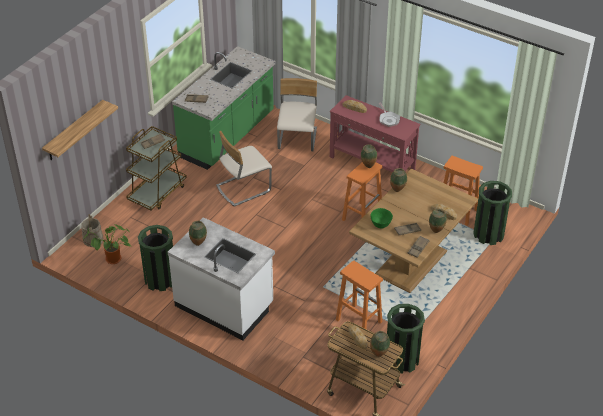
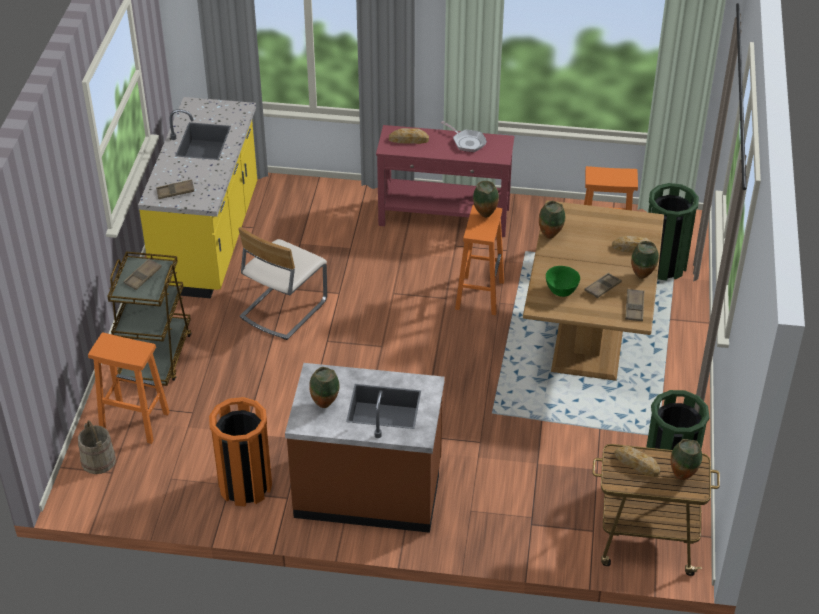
camera: 25 degrees left, 0 degrees up
(74, 131) = (42, 290): shelf -> none
(112, 260) = (150, 483): potted plant -> none
(160, 279) = (245, 486): green trash can -> orange trash can
(224, 305) = (368, 490): white counter -> brown counter
(228, 136) = (209, 240): green counter -> yellow counter
(298, 139) = (316, 214): beige chair -> none
(358, 320) = (572, 444): orange stool -> orange stool (133, 422)

